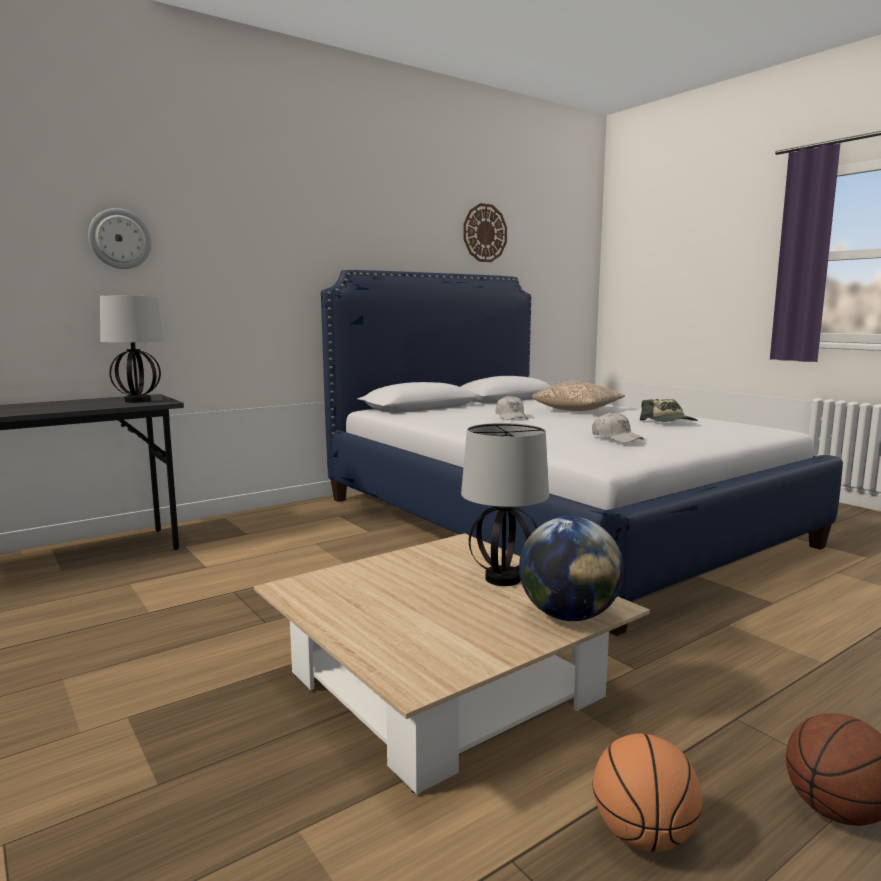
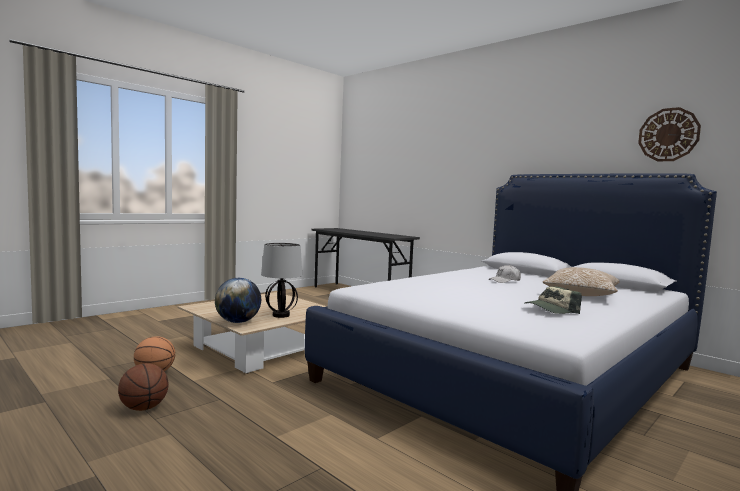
camera: 80 degrees right, 5 degrees down
(120, 239) = (417, 165): wall clock -> none
(138, 401) = (393, 236): table lamp -> none
(616, 438) = (430, 290): white cap -> none

